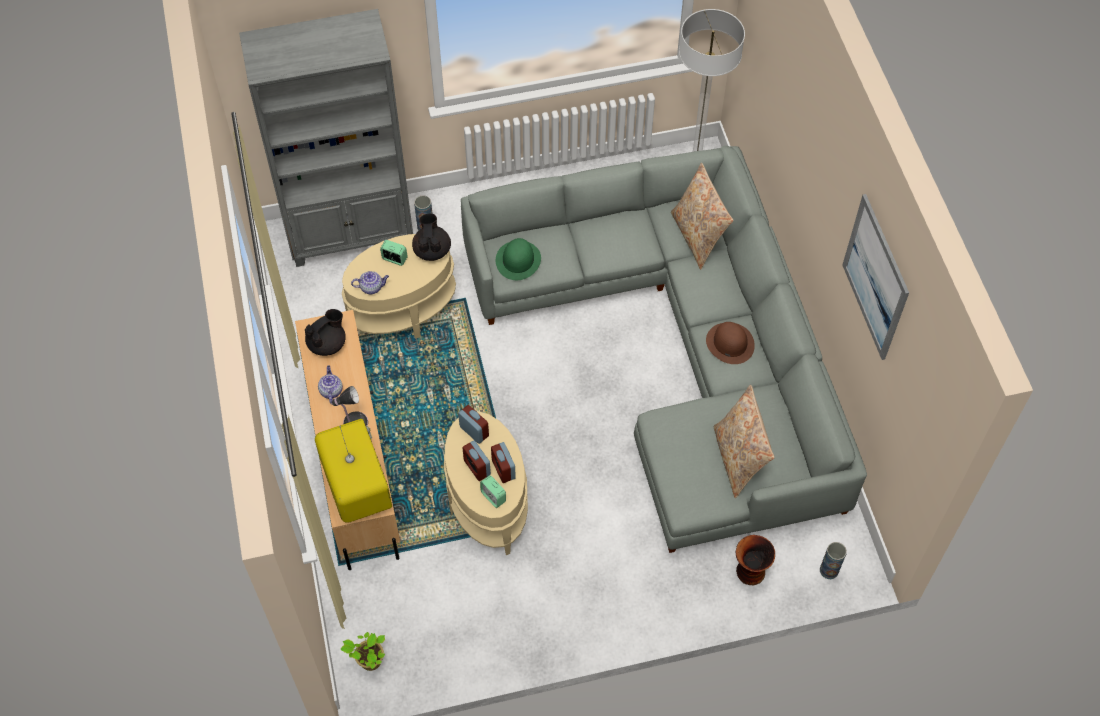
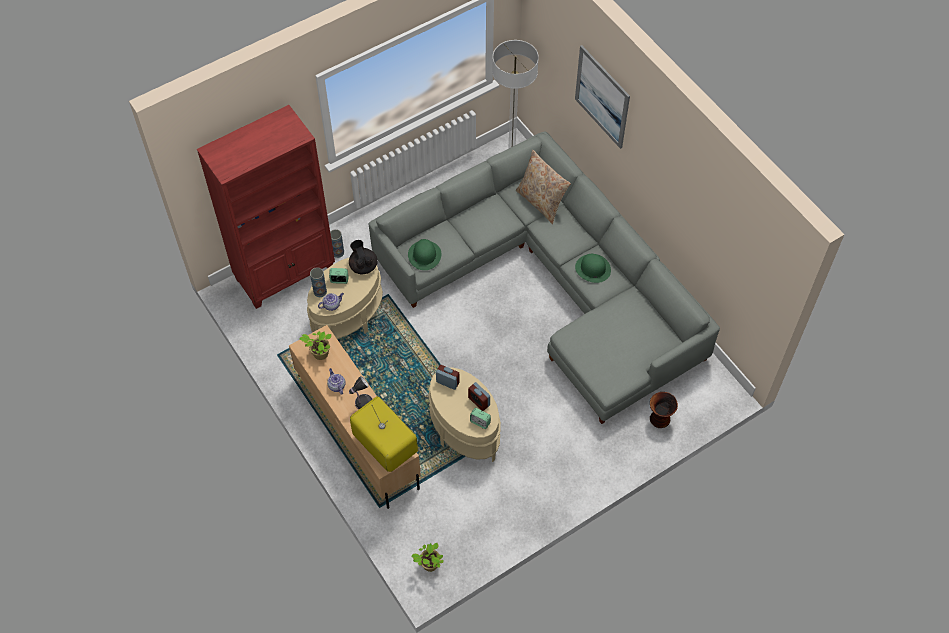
camera: 20 degrees left, 0 degrees up
(327, 344) = (319, 354): black teapot -> potted plant
(351, 234) = (286, 273): grey bookcase -> red bookcase
(477, 467) = (460, 406): alarm clock -> none
(729, 343) = (592, 268): brown hat -> green hat
(738, 459) = (630, 345): beige pillow -> none
(829, 570) = (710, 401): vase -> vase (320, 291)
(875, 277) = (697, 193): picture -> picture (602, 97)

